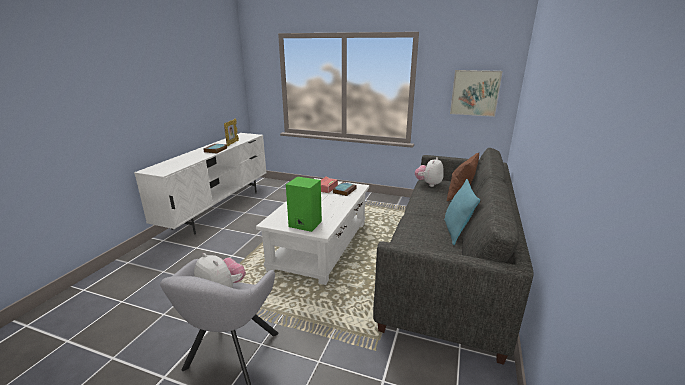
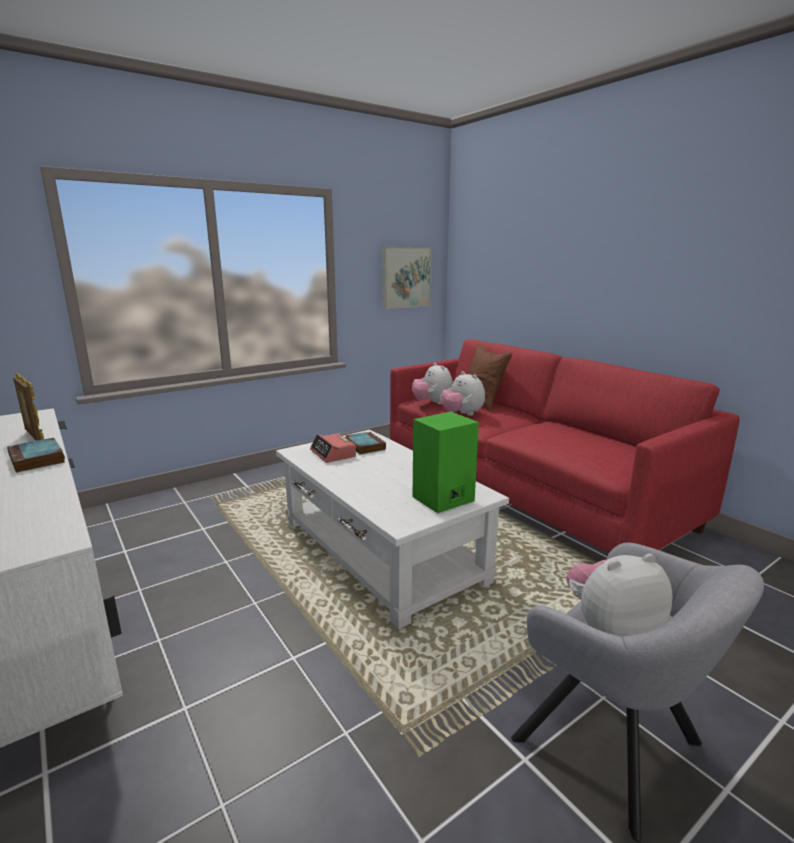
camera: 55 degrees left, 5 degrees down
(426, 196) = (462, 414): none -> plush toy
(448, 267) = (527, 490): grey sofa -> red sofa
(456, 232) = (572, 429): turquoise pillow -> none

